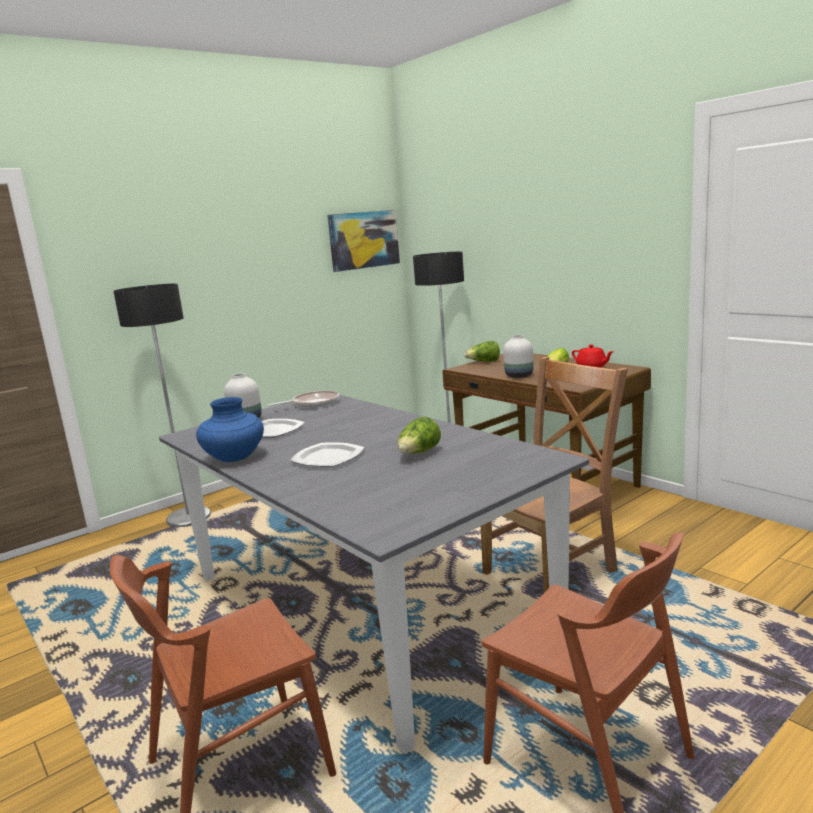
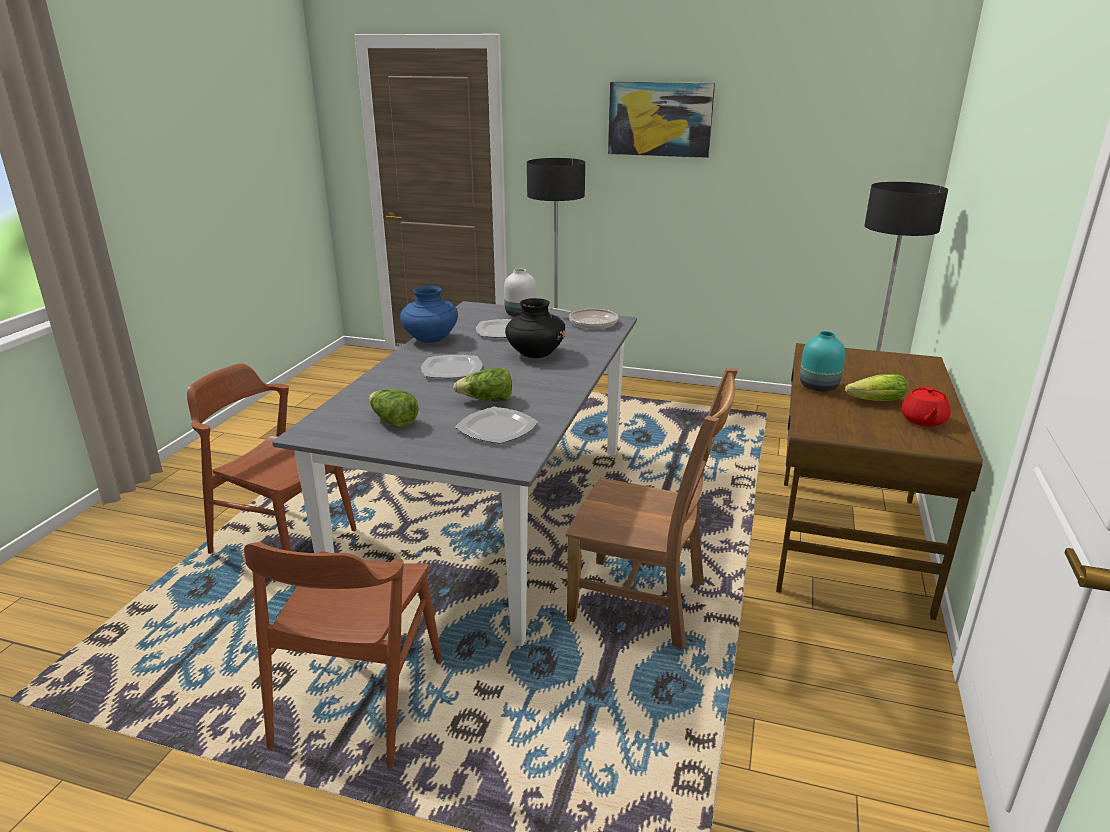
camera: 55 degrees right, 10 degrees up
(347, 427) = (535, 354): none -> black vase
(363, 240) = (874, 143): picture -> picture (660, 119)
(482, 456) = (497, 428): none -> plate
(484, 362) = (857, 354): lettuce -> lettuce (393, 421)
(518, 376) = (818, 386): white vase -> turquoise vase

